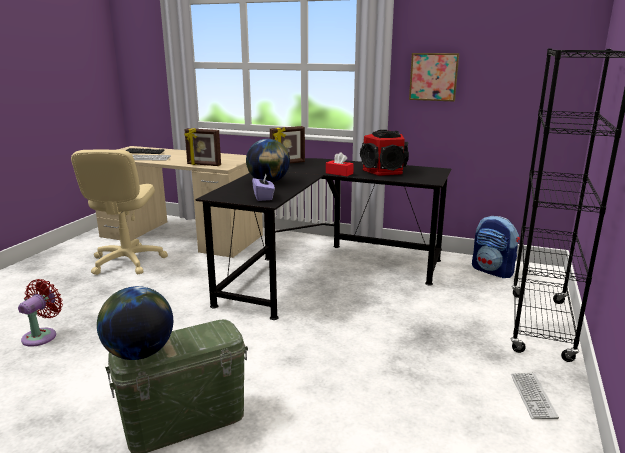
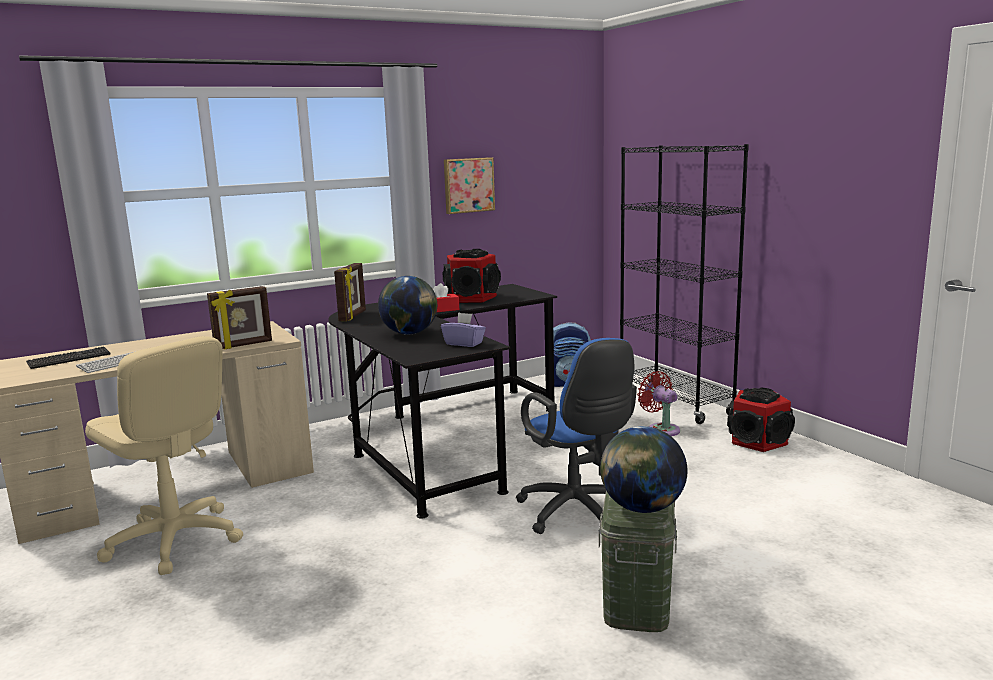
camera: 50 degrees left, 5 degrees down
(42, 335) = (300, 652): red fan -> red fan (661, 429)
(273, 356) = (578, 514): none -> blue office chair
(532, 396) = (758, 441): keyboard -> speaker

